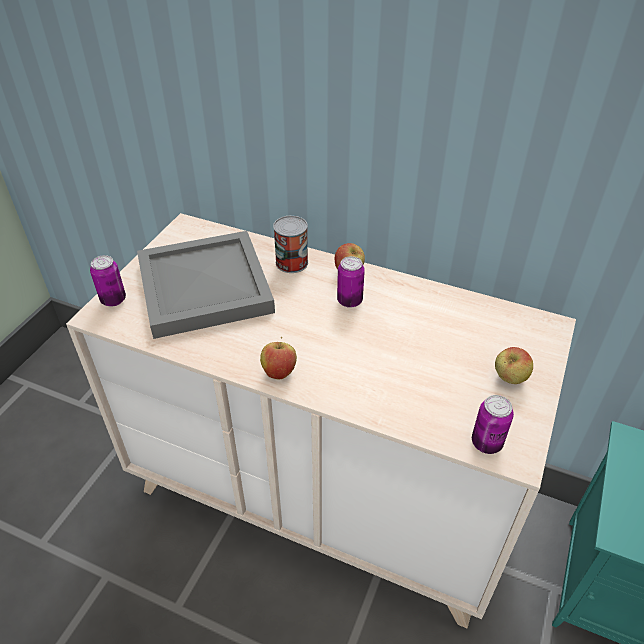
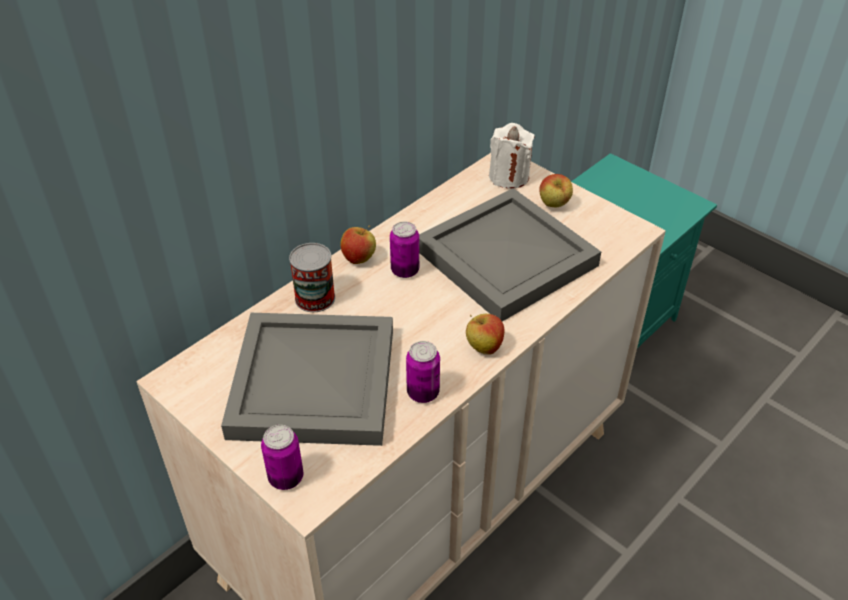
camera: 70 degrees left, 0 degrees up
(408, 360) = (506, 256): none -> grey tray
(486, 443) = (616, 241): can -> can (423, 393)
(529, 335) = (509, 177): none -> white candle

